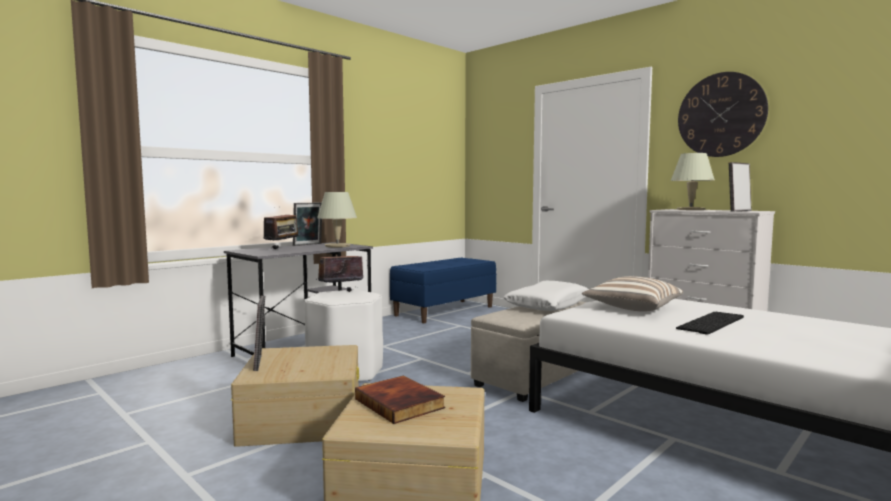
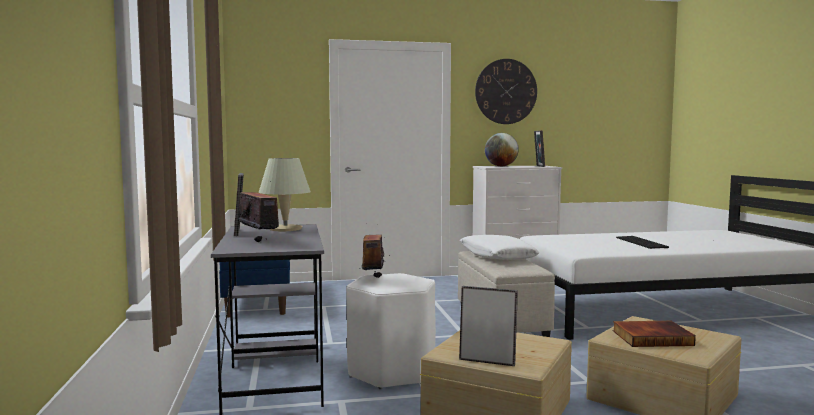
camera: 55 degrees left, 0 degrees up
(631, 308) = (581, 243): pillow -> none
(691, 209) = (501, 166): beige table lamp -> globe

